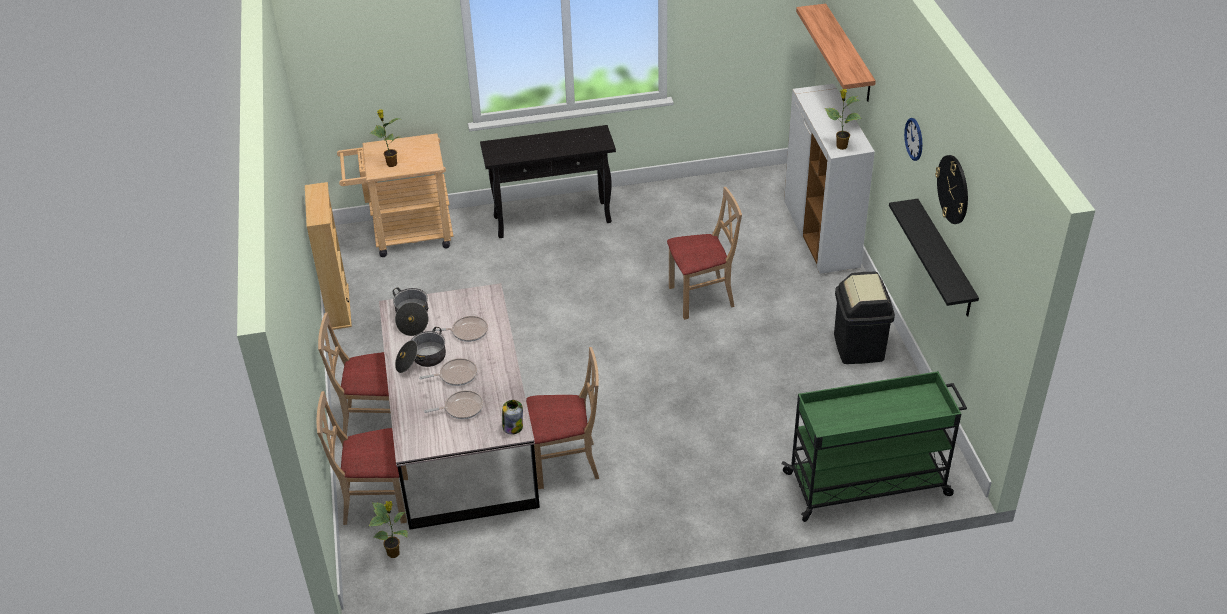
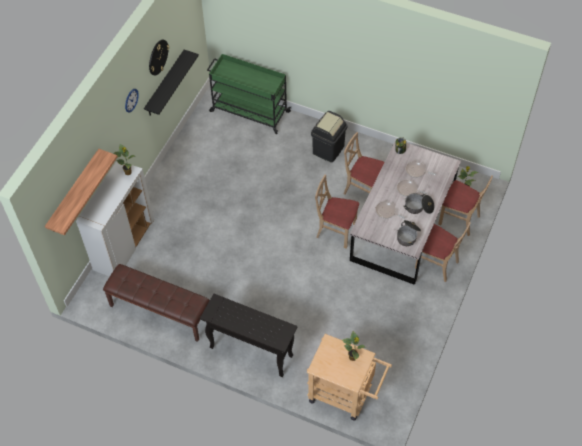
camera: 145 degrees left, 15 degrees up
(338, 307) = (416, 356): beige bookcase -> none
(698, 202) = (159, 312): none -> brown bench
(701, 298) = (223, 243): beige chair -> beige chair (336, 231)
(859, 347) = (182, 171): black trash can -> black trash can (328, 149)

